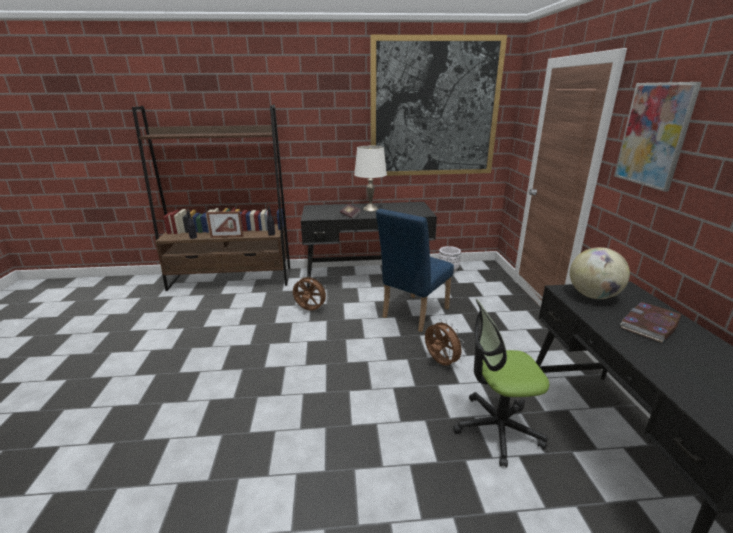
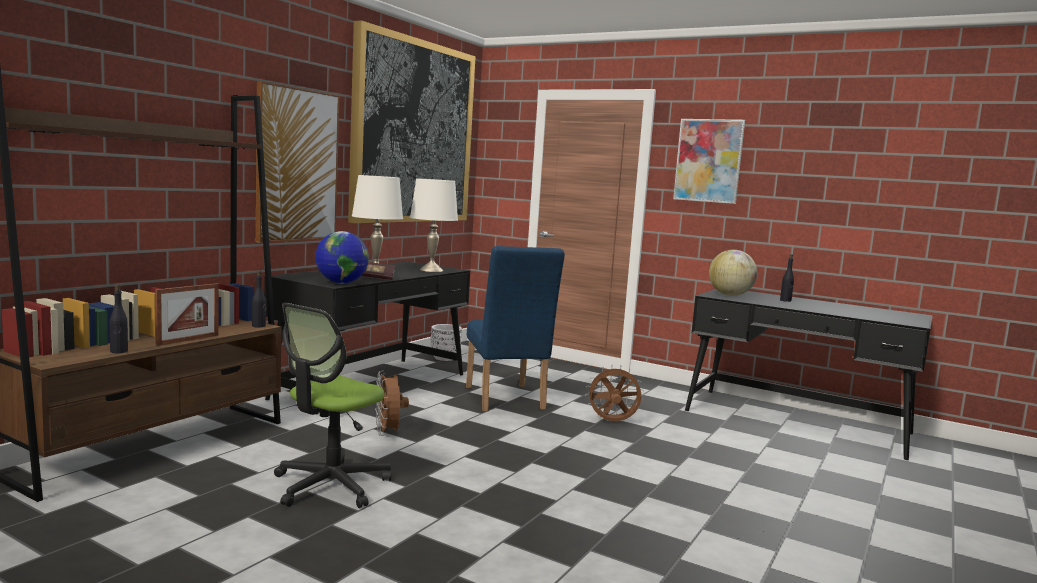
camera: 55 degrees left, 15 degrees down
(310, 310) = (388, 433): brown fan -> brown fan turned 75 degrees counterclockwise
(318, 216) = (341, 283): none -> globe
(326, 141) = (297, 165): none -> picture
(408, 212) = (431, 270): none -> white table lamp
(497, 428) = (728, 440): office chair -> office chair (330, 485)
(650, 324) = (785, 300): book -> black bottle

